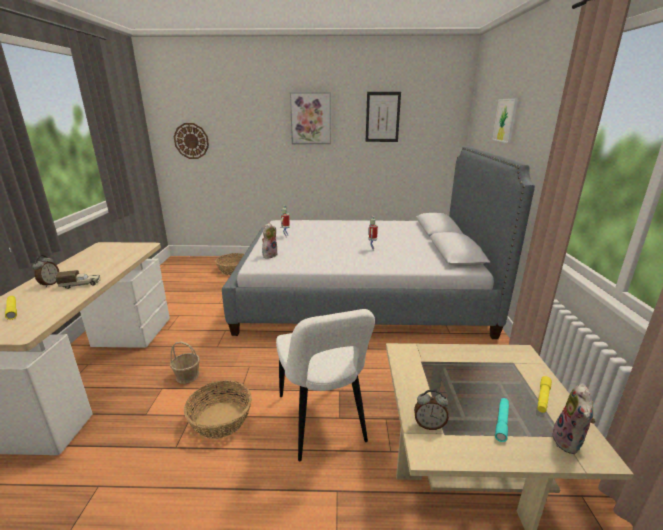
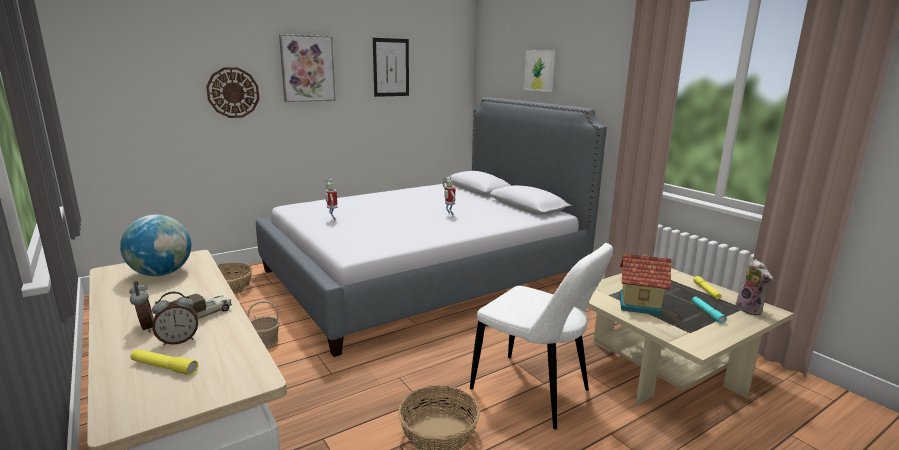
camera: 35 degrees left, 5 degrees down
(114, 253) = (161, 273): none -> globe
(187, 376) = (337, 414): basket -> basket (265, 341)
(191, 141) = (124, 102): wall clock -> wall clock (233, 92)
(269, 255) = (350, 241): plush toy -> none
(429, 425) = (674, 331): alarm clock -> alarm clock (178, 340)
(439, 381) = (639, 303): none -> toy house

